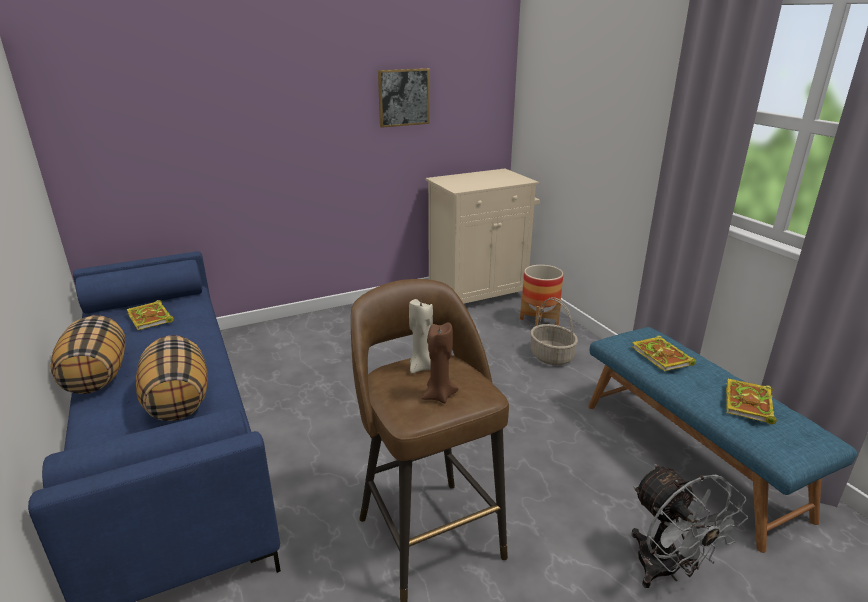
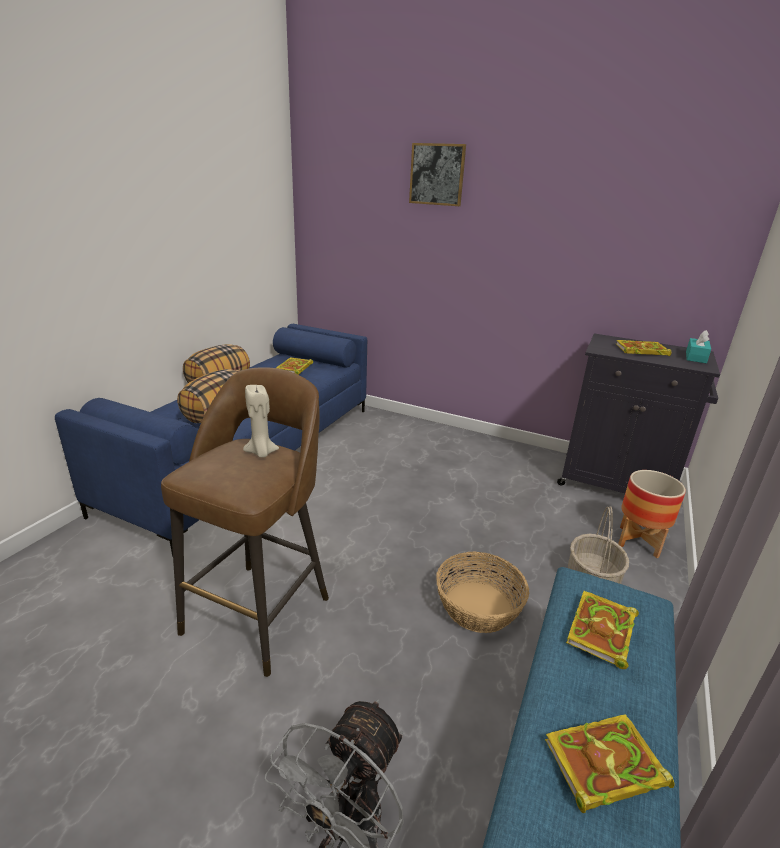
camera: 50 degrees right, 0 degrees up
(403, 97) = (589, 239): picture -> picture (437, 174)
(439, 396) = (223, 473): brown candle -> none
(476, 181) = (640, 351): none -> book
(479, 293) = (617, 483): beige cabinet -> black cabinet
(508, 175) = (695, 357): none -> turquoise tissue box
(532, 414) = (479, 606): none -> basket

